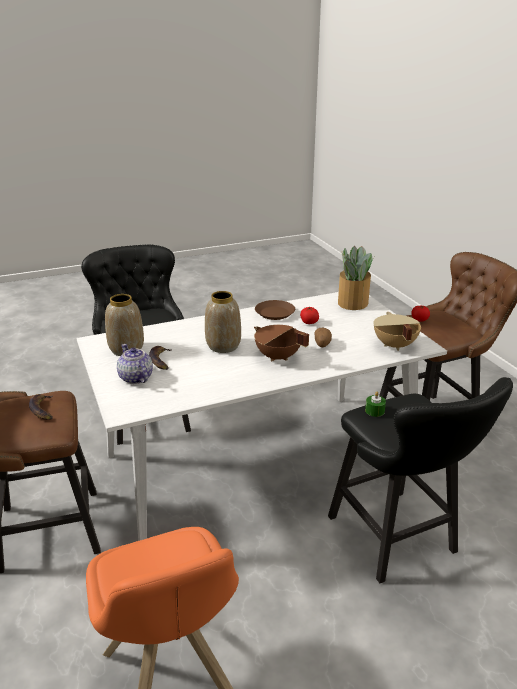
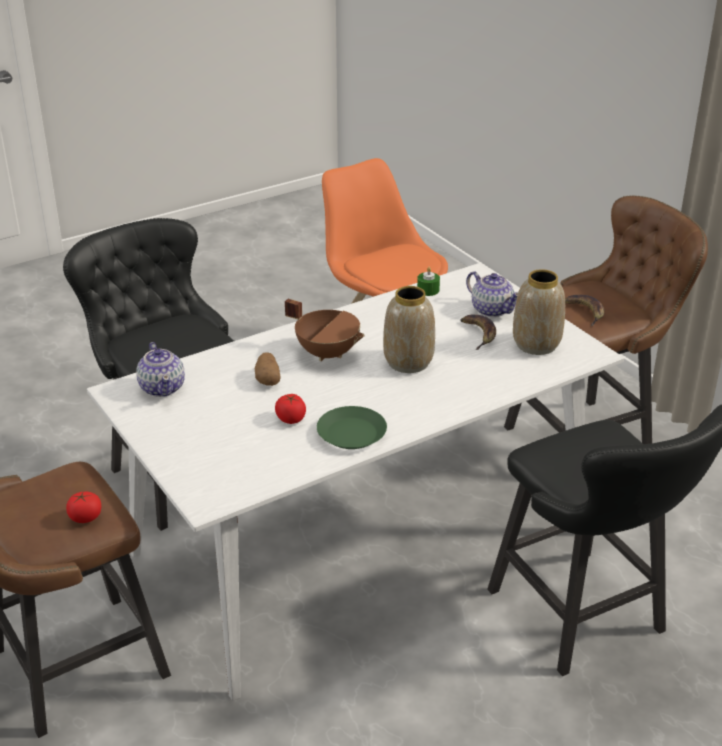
camera: 170 degrees right, 5 degrees up
(275, 313) = (351, 434): brown plate -> green plate
(352, 303) = (214, 474): potted plant -> none
(374, 411) = (203, 346): green candle -> green candle (428, 290)
(394, 345) = (162, 387): beige cooking pot -> teapot

